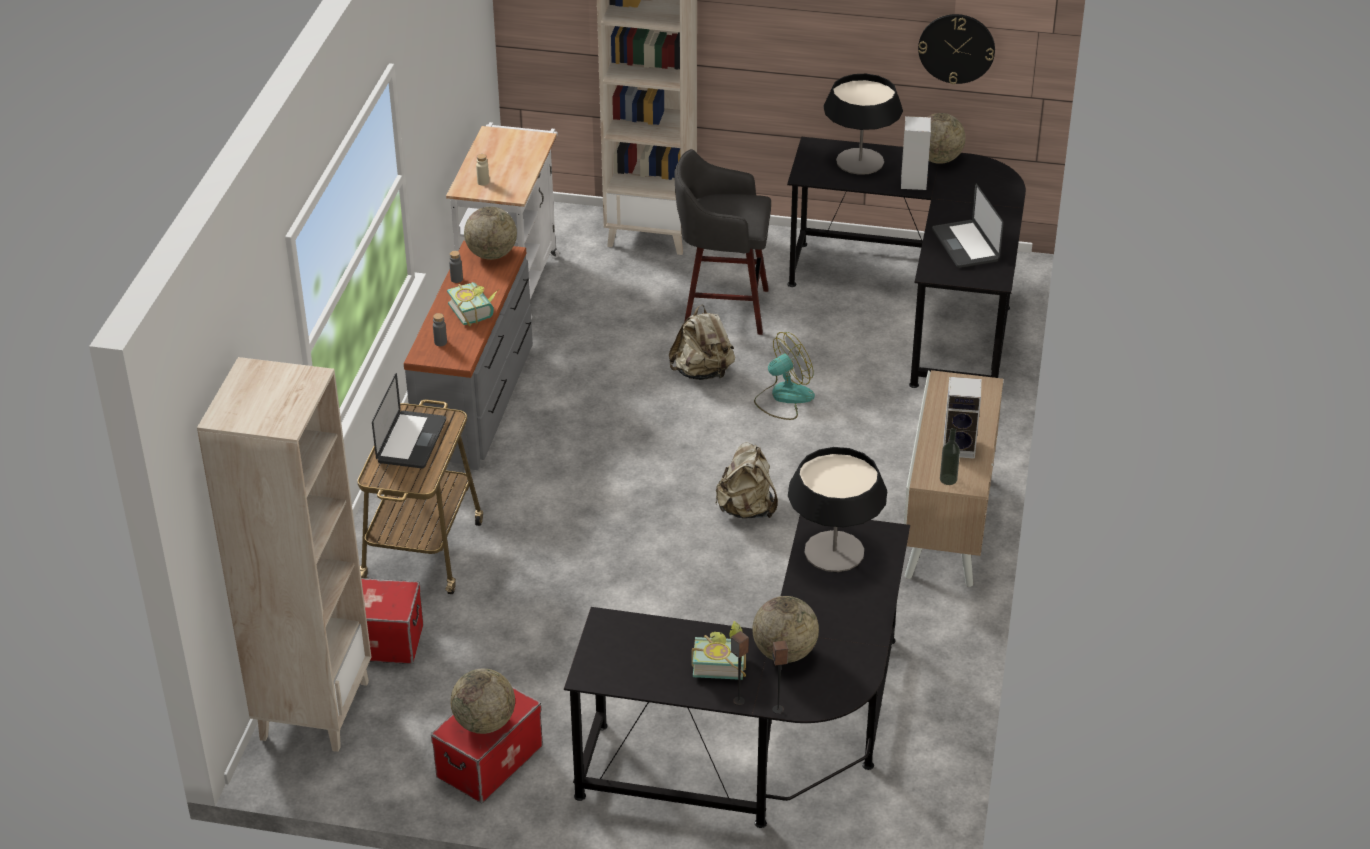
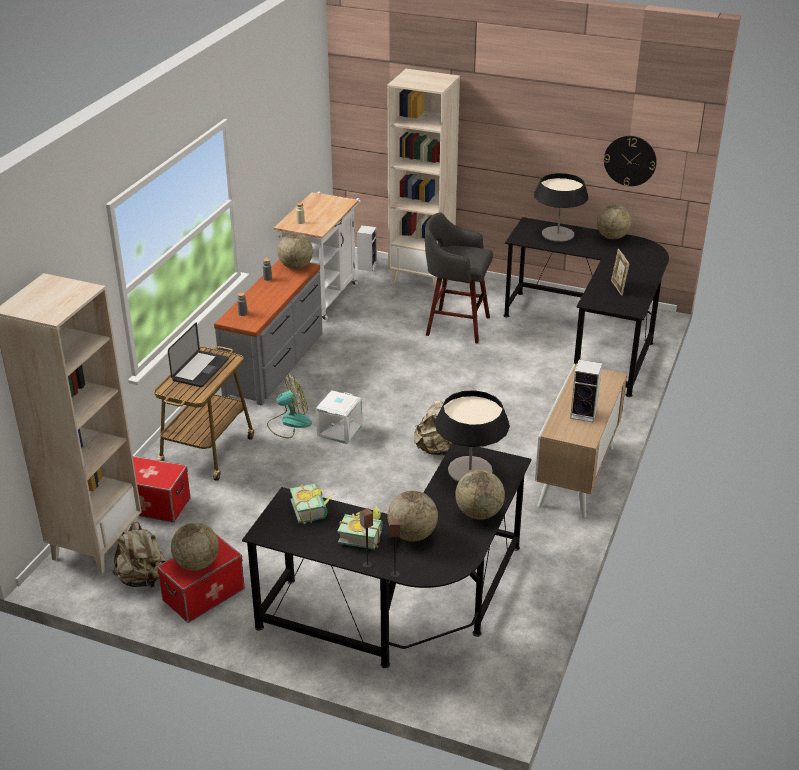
camera: 10 degrees right, 5 degrees down
(475, 311) = (273, 298): book -> book (313, 510)
(601, 496) = (339, 430): none -> white storage box
(703, 372) = (431, 362): beige backpack -> beige backpack (142, 579)
(783, 398) = (482, 382): fan -> fan (289, 423)
(862, 611) = (479, 513): none -> globe
(913, 181) = (591, 248): speaker -> speaker (367, 266)
(948, 479) = (570, 434): bottle -> none
(965, 245) = (618, 288): laptop -> picture frame

